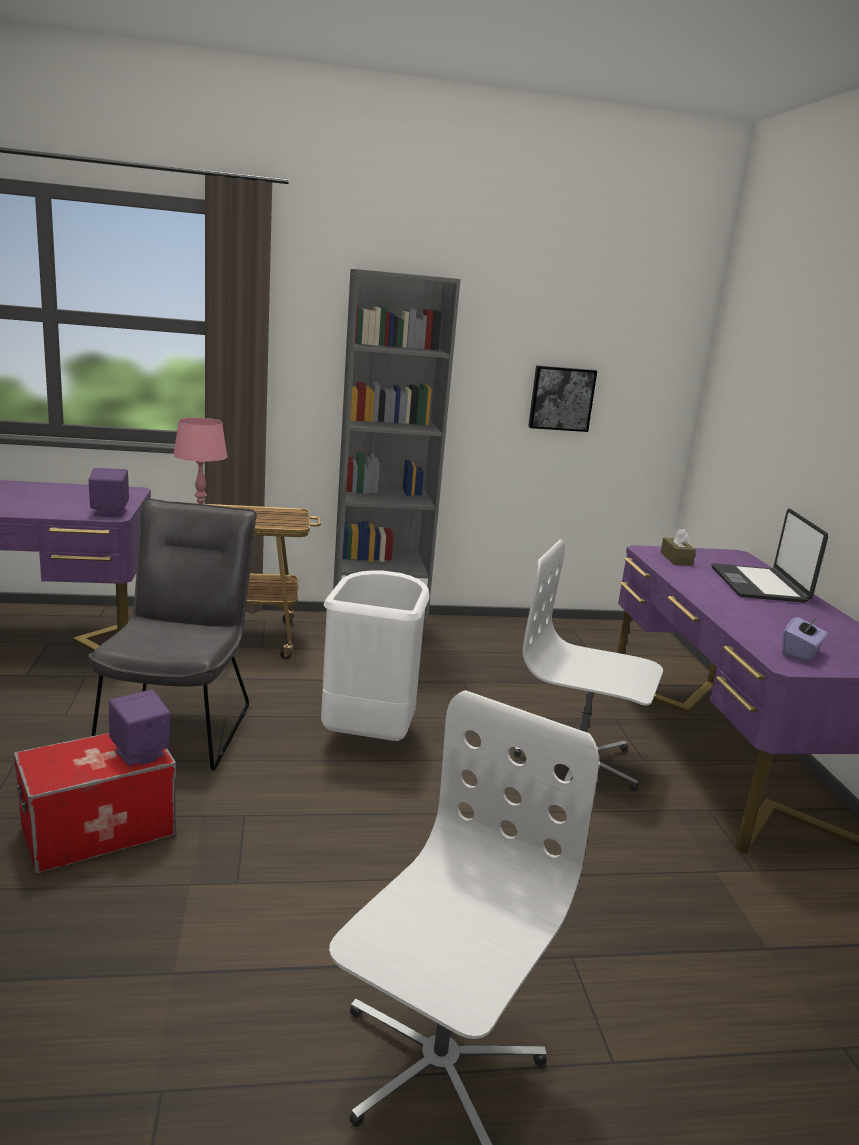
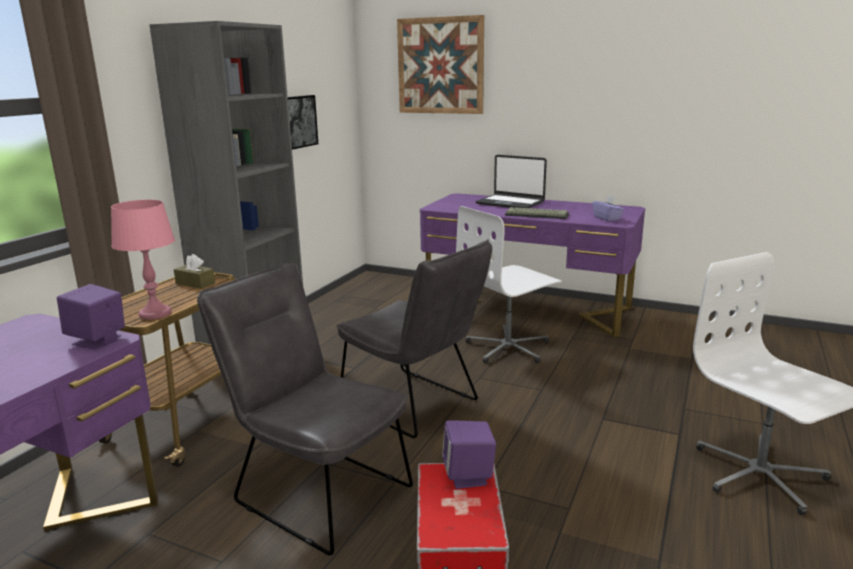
camera: 55 degrees left, 0 degrees up
(369, 735) = (415, 405): white trash can -> grey chair
(676, 559) = (454, 206): brown tissue box -> brown tissue box (195, 283)
(728, 607) = (537, 214): none -> keyboard
(778, 359) = (440, 66): none -> picture

